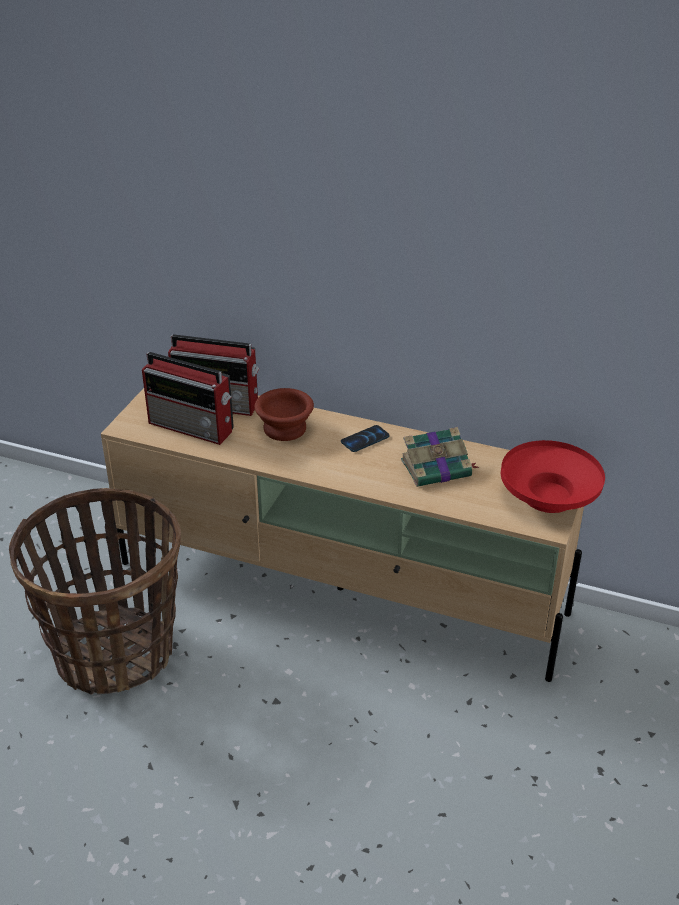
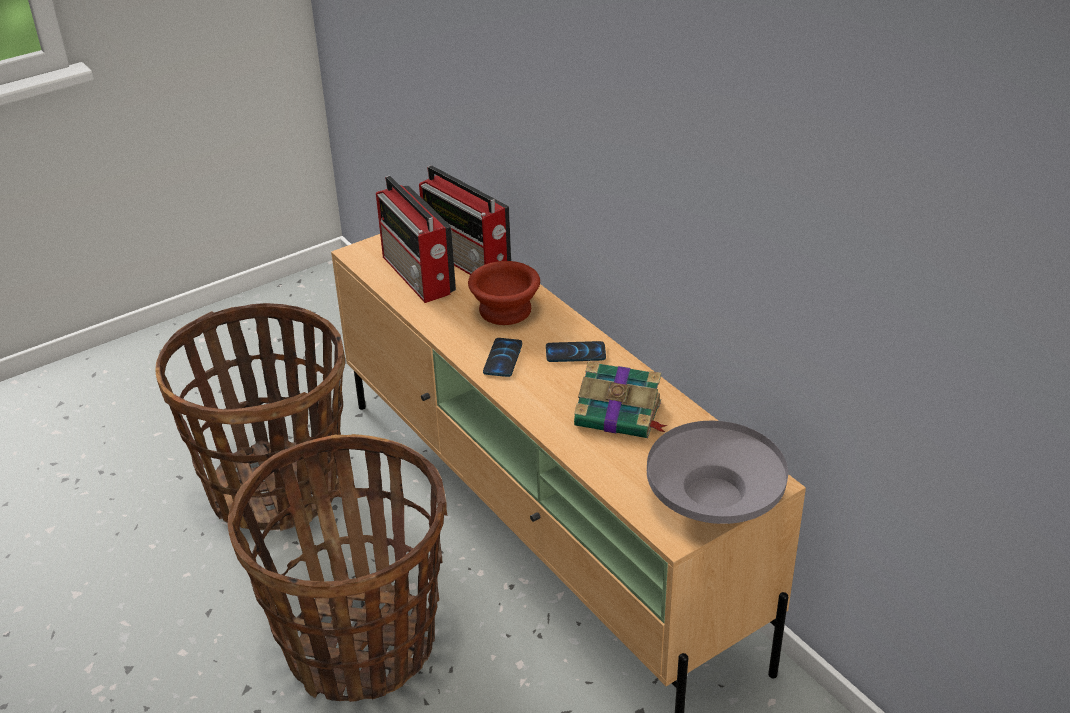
camera: 35 degrees right, 0 degrees up
(291, 730) = (360, 646): none -> basket
(320, 462) = (503, 358): none -> phone
(549, 496) = (714, 499): red bowl -> grey bowl

